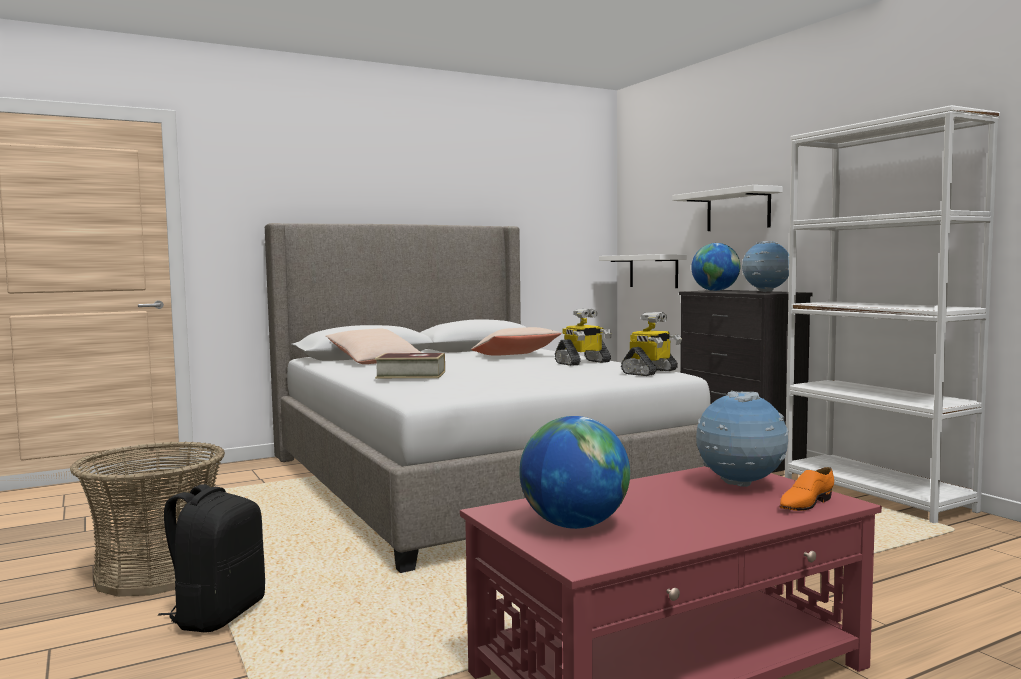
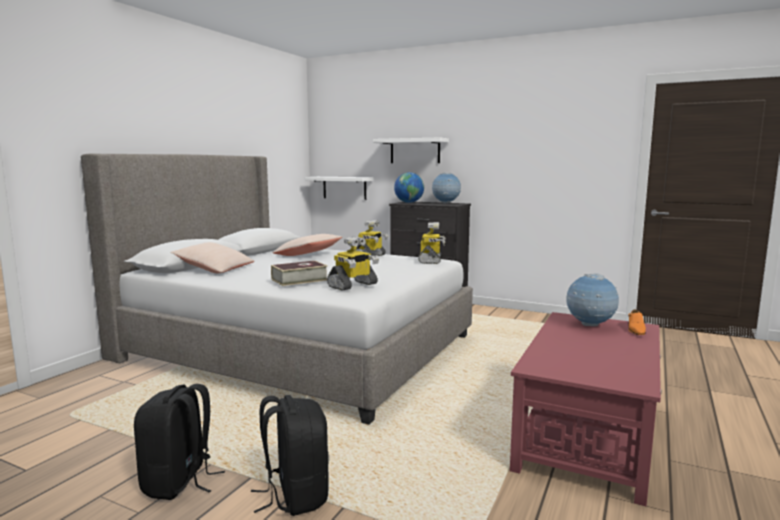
camera: 35 degrees left, 5 degrees up
(156, 572) = (179, 482): basket -> black backpack
(446, 385) = (353, 285): none -> toy robot
(574, 525) = (585, 366): globe -> none
(876, 495) = (520, 315): white bookcase -> none

